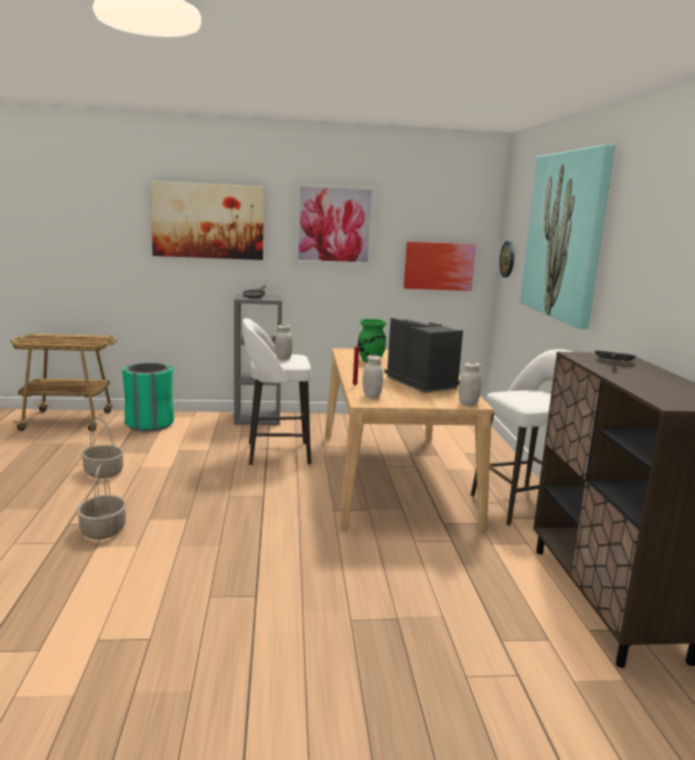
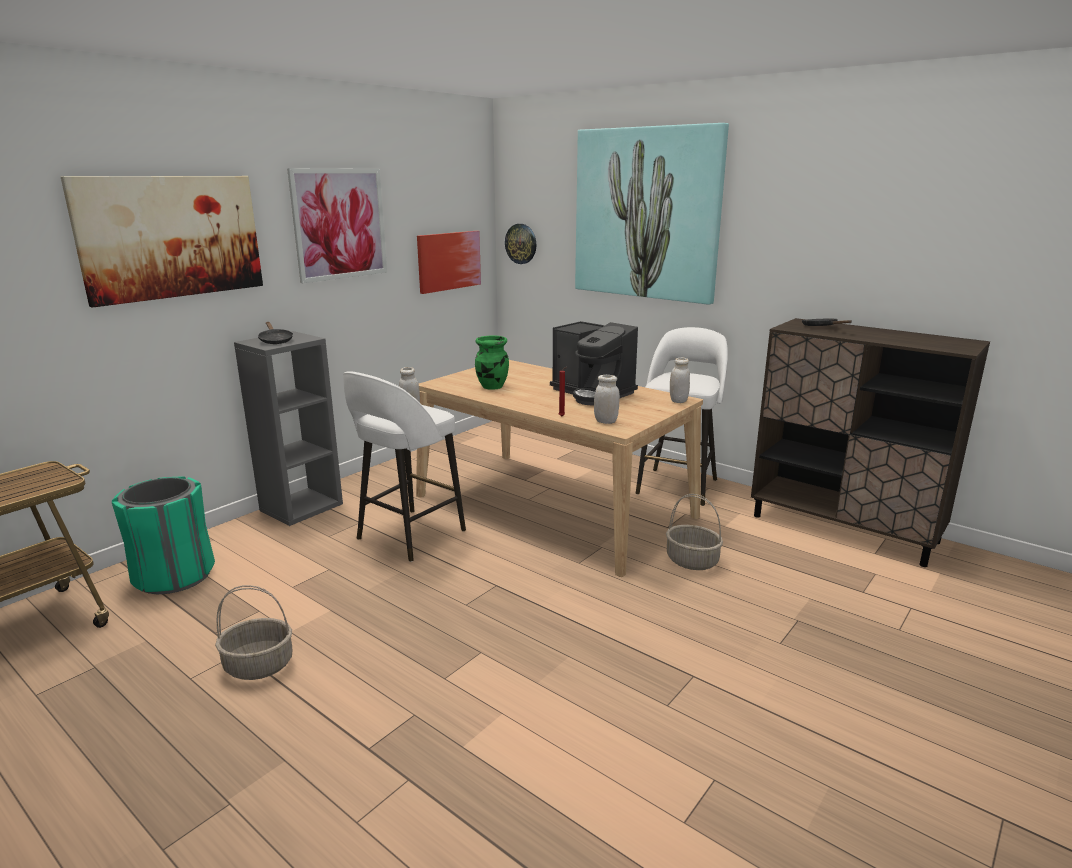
camera: 45 degrees left, 5 degrees up
(103, 530) = (427, 725): basket -> basket (692, 561)
(422, 382) = (593, 393): coffee machine -> coffee machine turned 150 degrees counterclockwise

